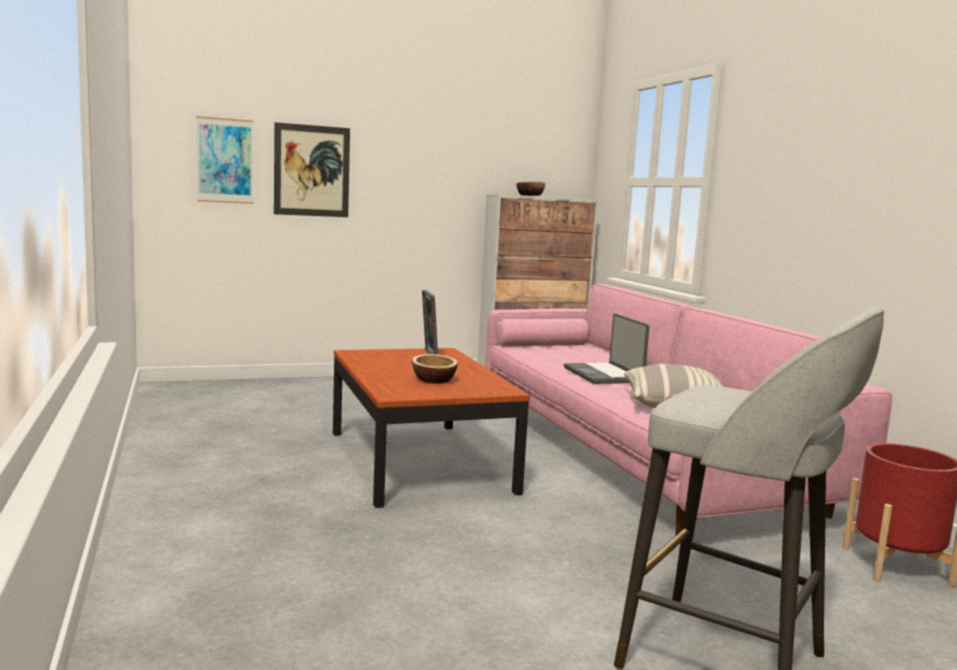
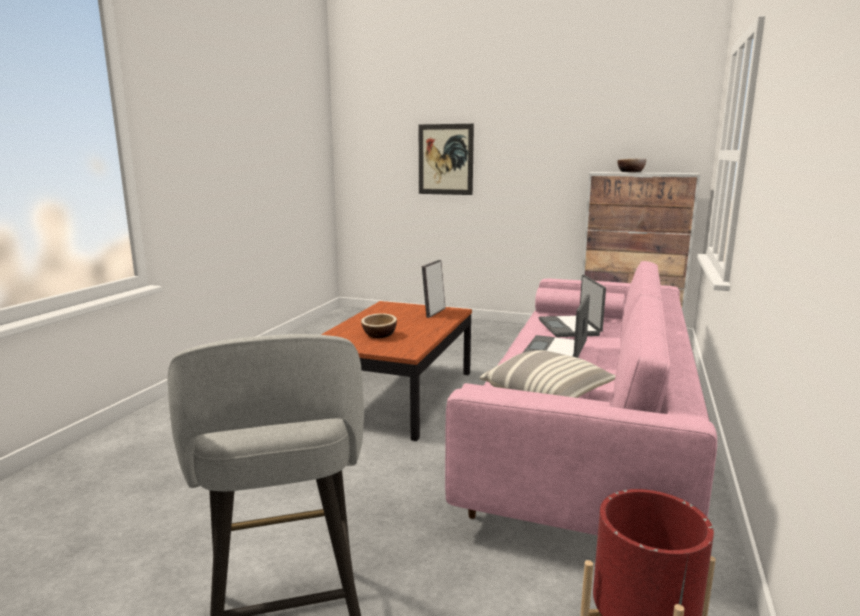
camera: 40 degrees right, 5 degrees up
(225, 160) = (387, 156): picture -> none
(565, 355) = (570, 327): none -> laptop

